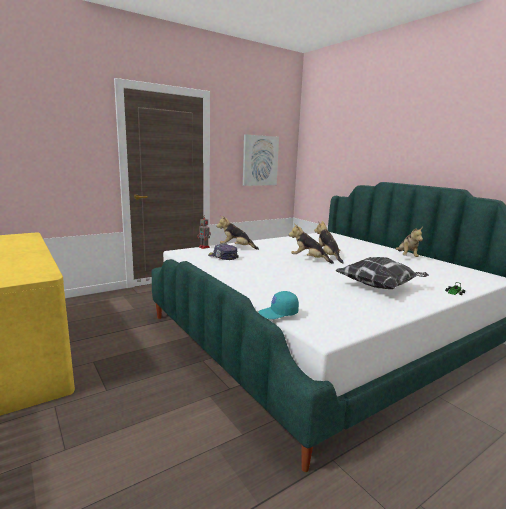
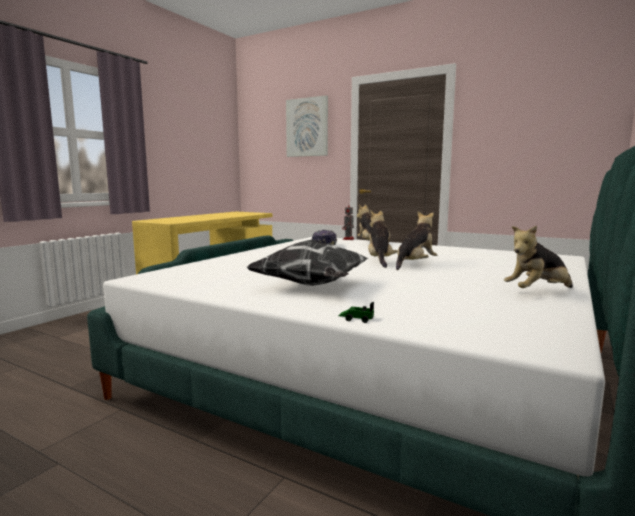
camera: 65 degrees right, 5 degrees down
(260, 160) = (538, 145): picture -> picture (307, 127)
(278, 313) = (174, 264): turquoise cap -> none

